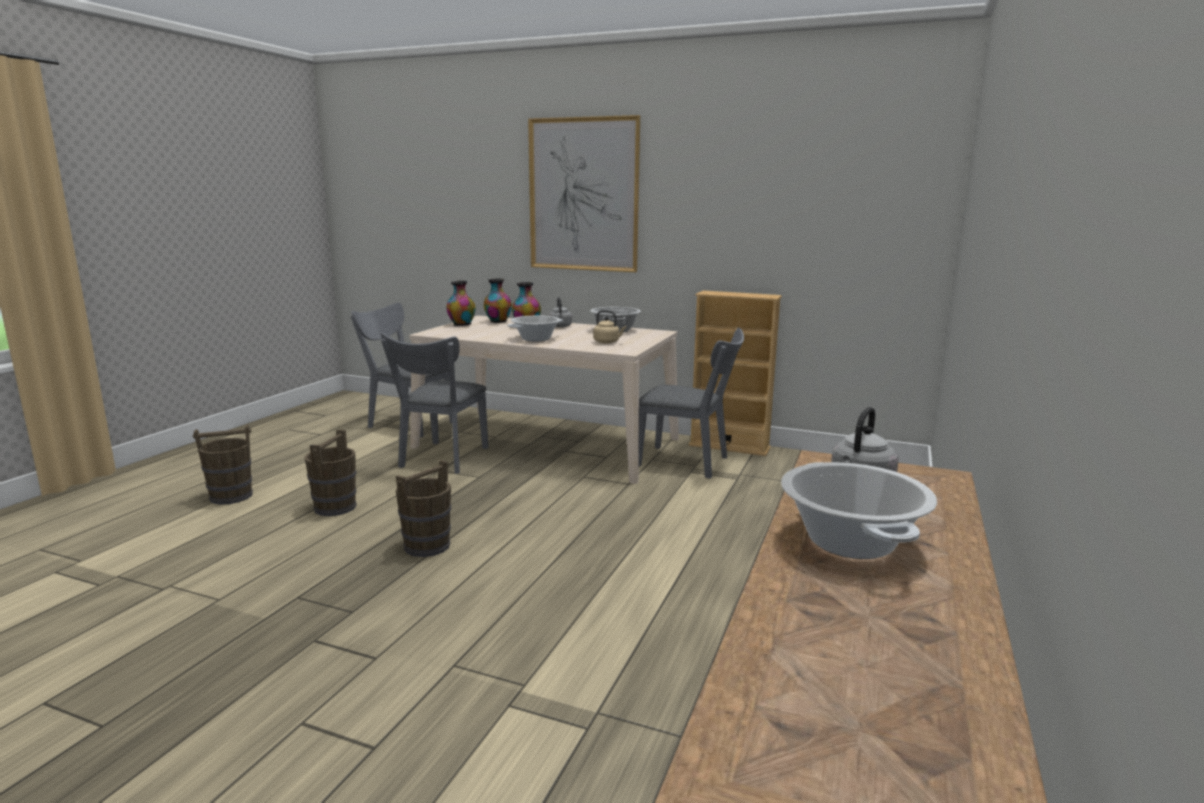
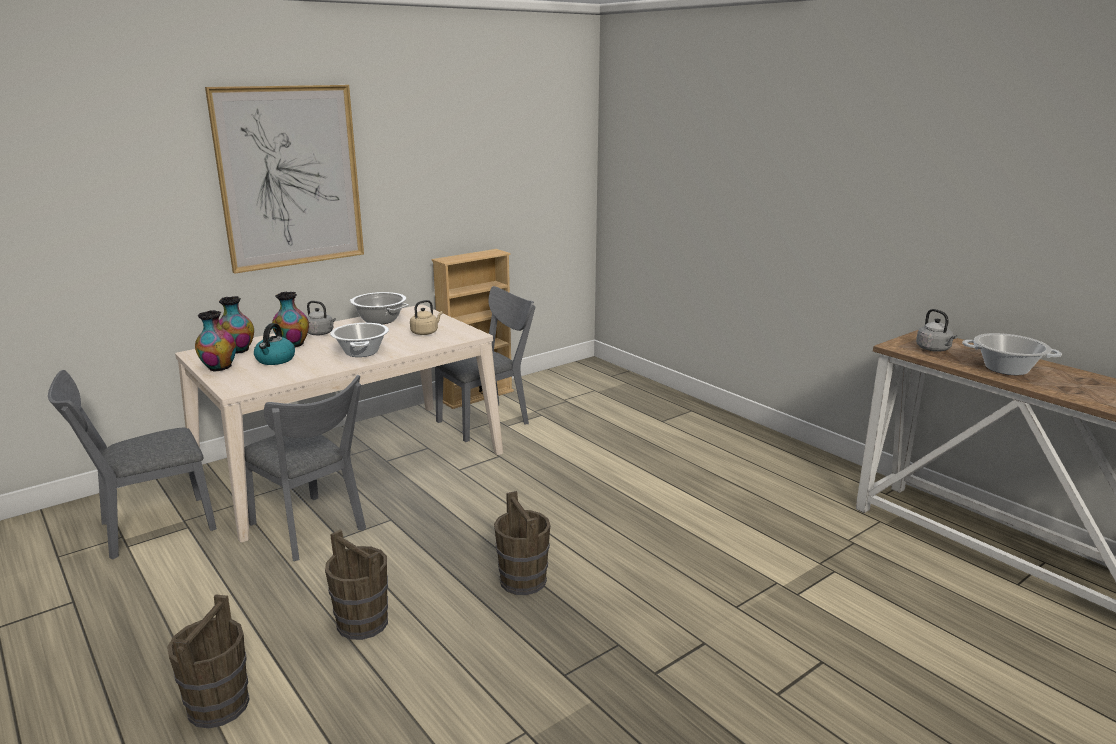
camera: 60 degrees left, 5 degrees up
(491, 329) = (275, 360): none -> kettle

